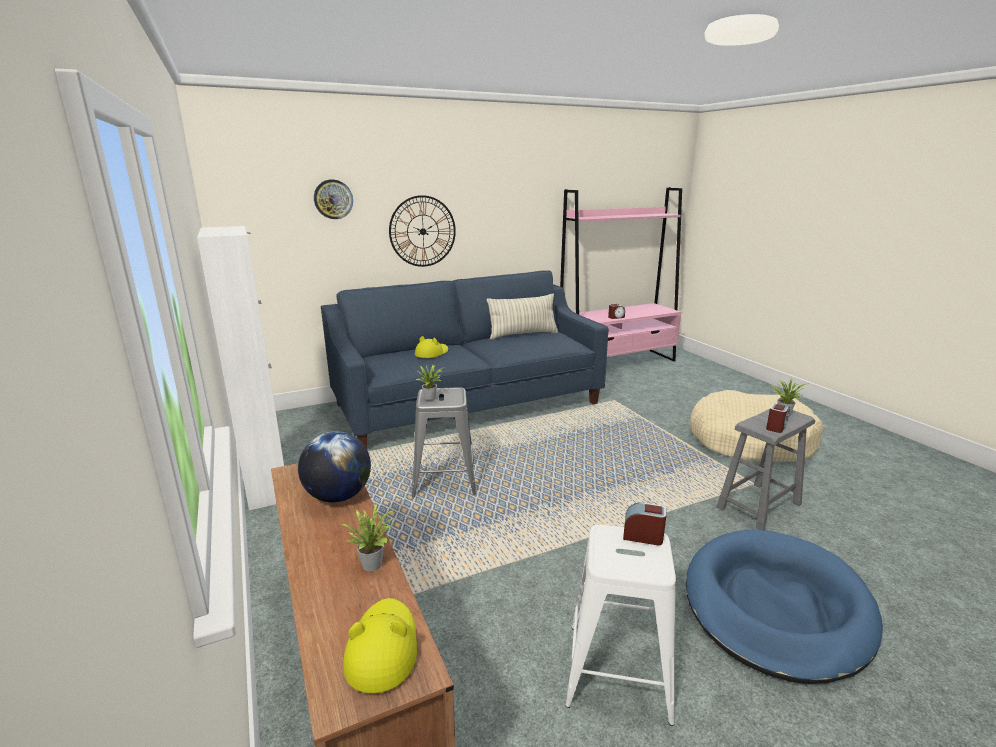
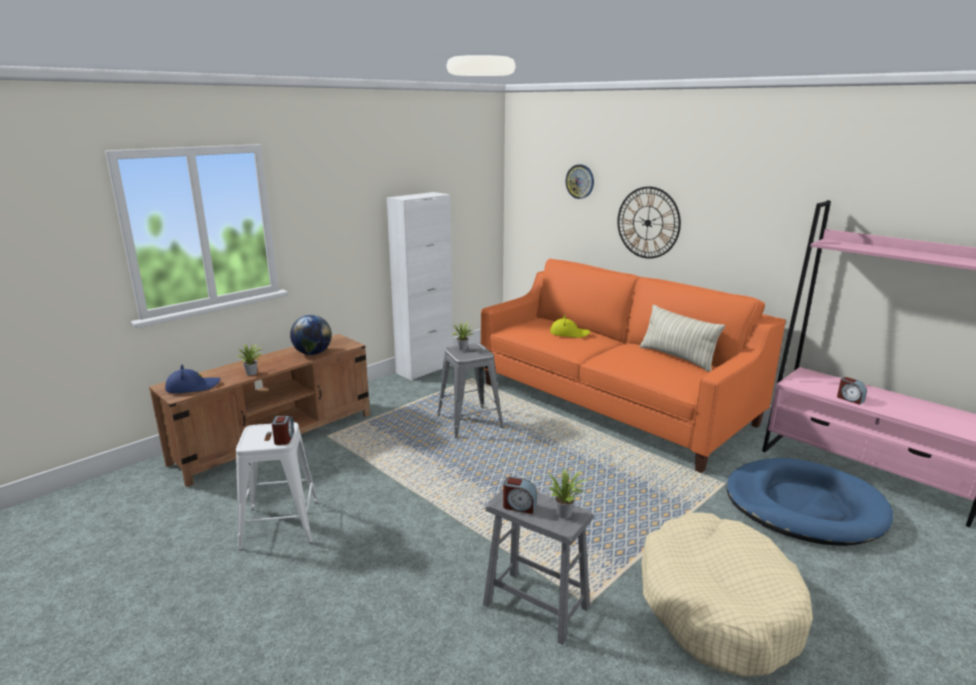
camera: 70 degrees right, 0 degrees up
(382, 648) = (192, 387): yellow hat -> blue hat
(467, 404) = (613, 403): blue sofa -> orange sofa
(775, 606) = (362, 606): blue dog bed -> blue dog bed (803, 506)

